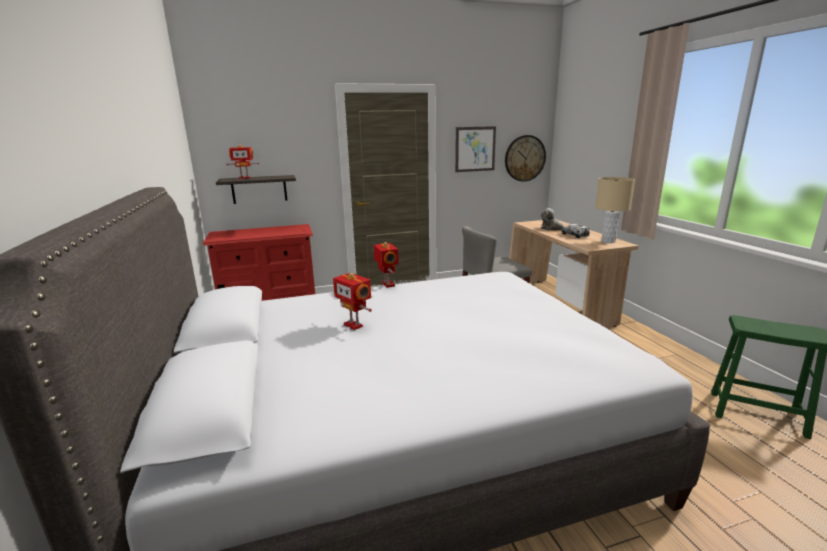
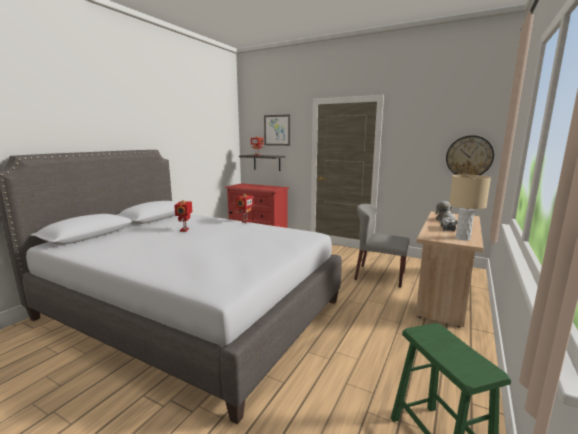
camera: 45 degrees right, 5 degrees down
(475, 149) = (416, 146): picture -> picture (277, 130)

